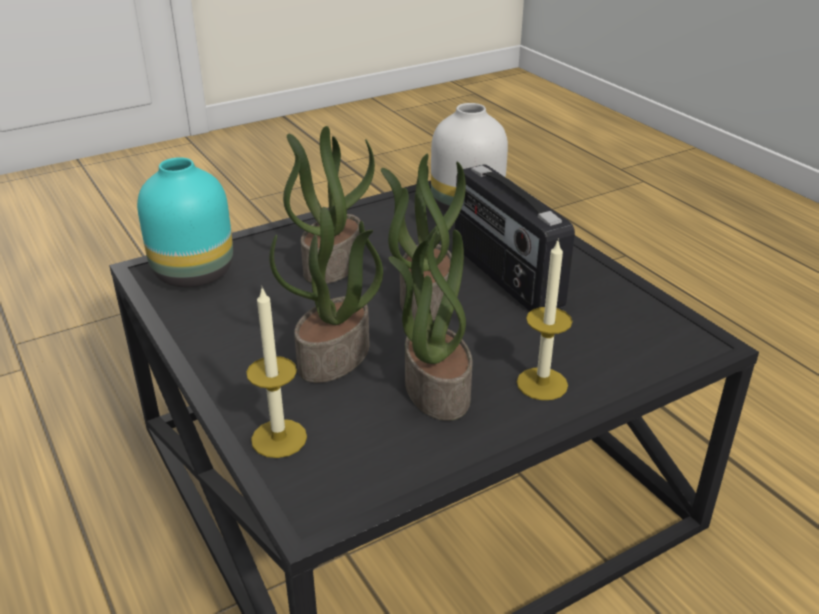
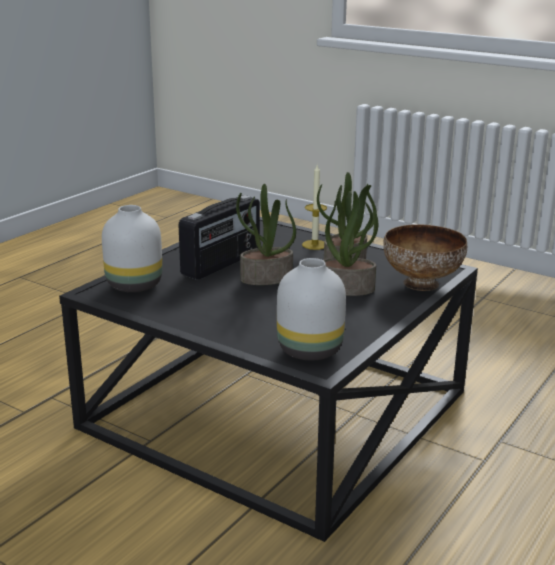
camera: 115 degrees left, 10 degrees down
(196, 272) = (308, 350): turquoise vase -> white vase
(279, 438) = (421, 284): candle -> bowl
(332, 264) = (251, 311): potted plant -> none

